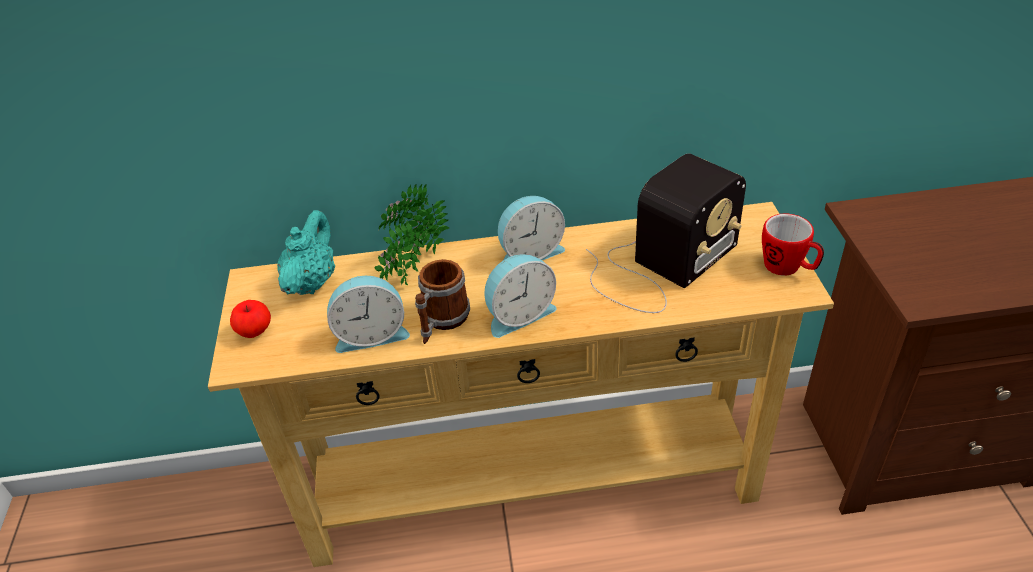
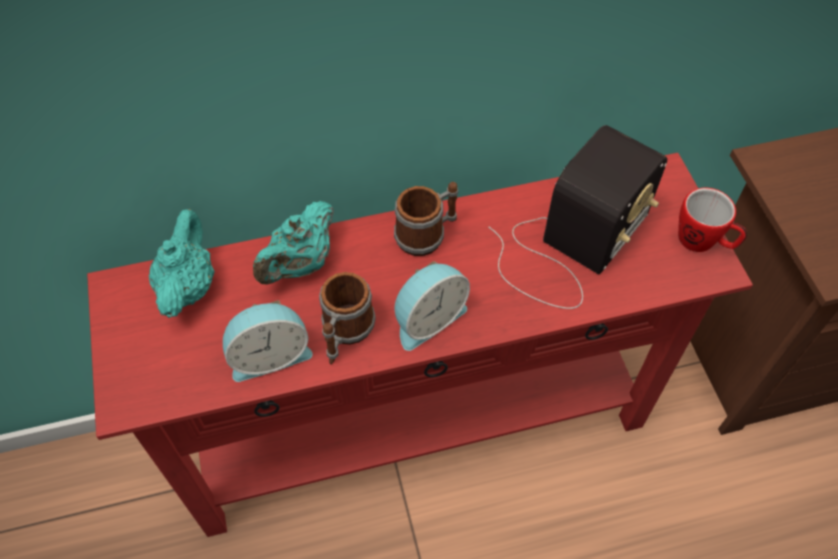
camera: 10 degrees left, 15 degrees up
(255, 332) = (136, 360): apple -> none
(412, 270) = (300, 264): potted plant -> turquoise teapot
(529, 253) = (427, 234): alarm clock -> mug
(531, 485) = (418, 427): beige console table -> red console table

